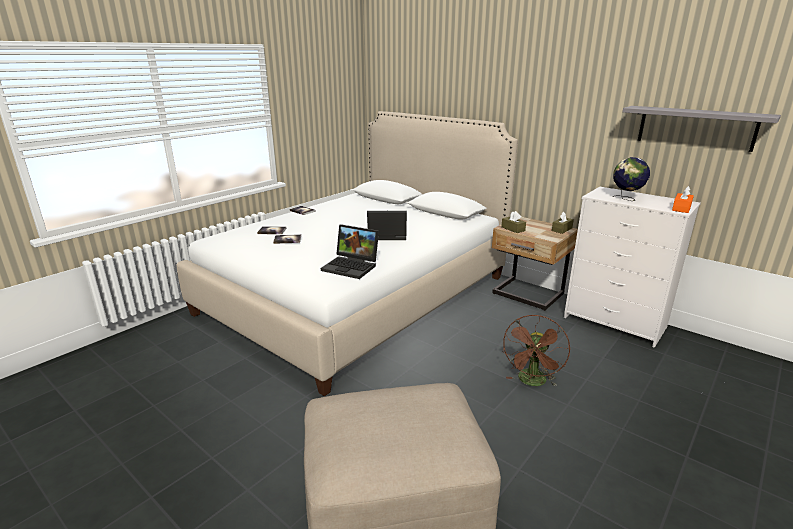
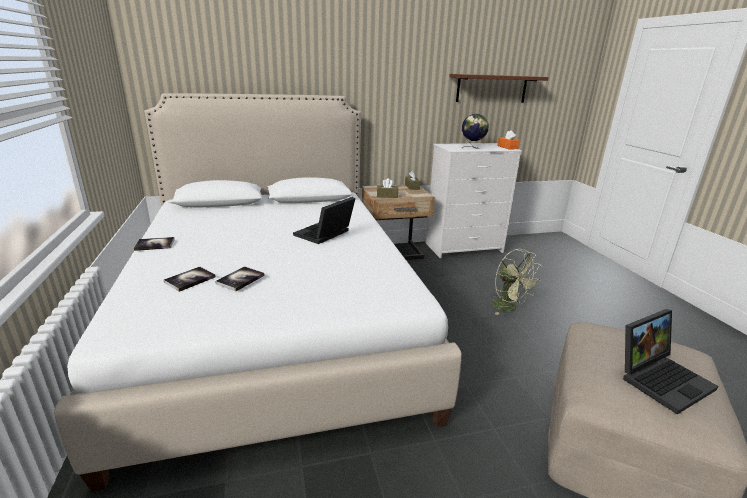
camera: 55 degrees left, 0 degrees up
(352, 266) = (377, 272): laptop -> laptop (661, 378)
(532, 382) = (509, 308): brown fan -> green fan
(696, 128) = (491, 88): grey shelf -> brown shelf

